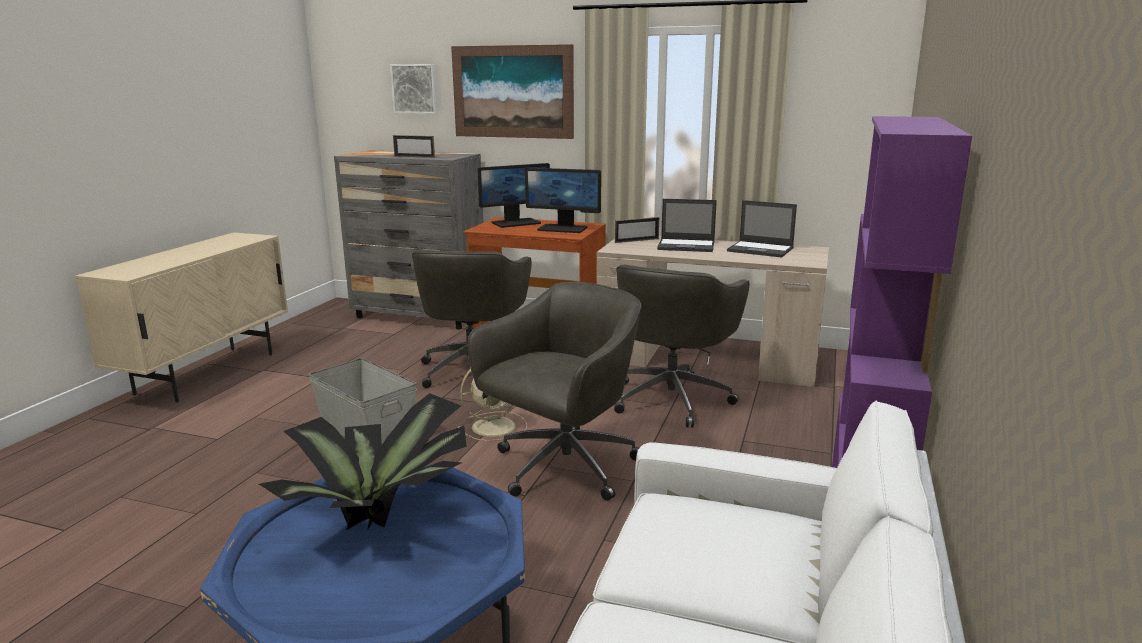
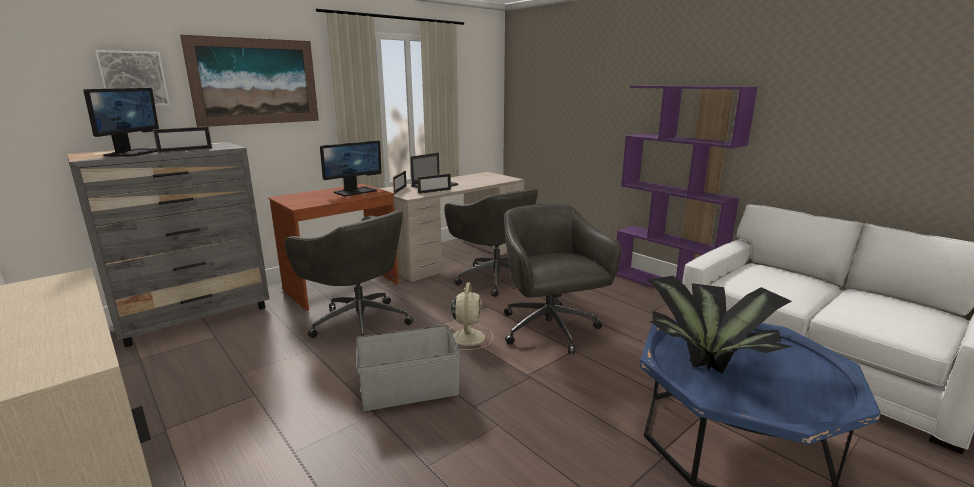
camera: 60 degrees left, 0 degrees up
(516, 223) = (305, 196): monitor -> monitor (134, 152)
(656, 251) = (434, 191): none -> picture frame
(761, 250) = (471, 179): laptop -> none

